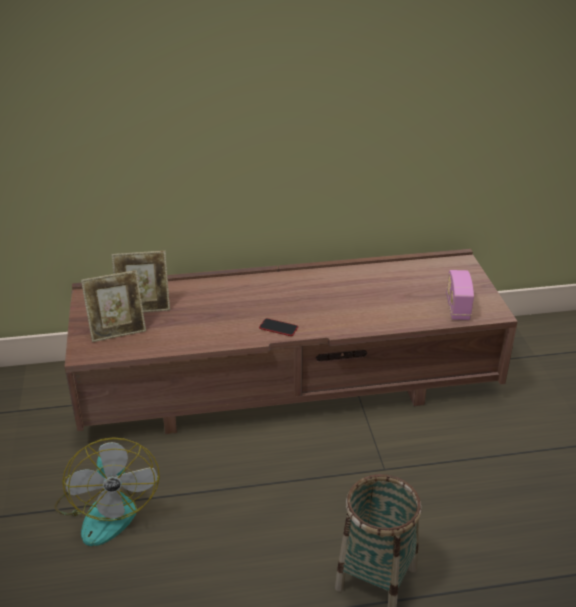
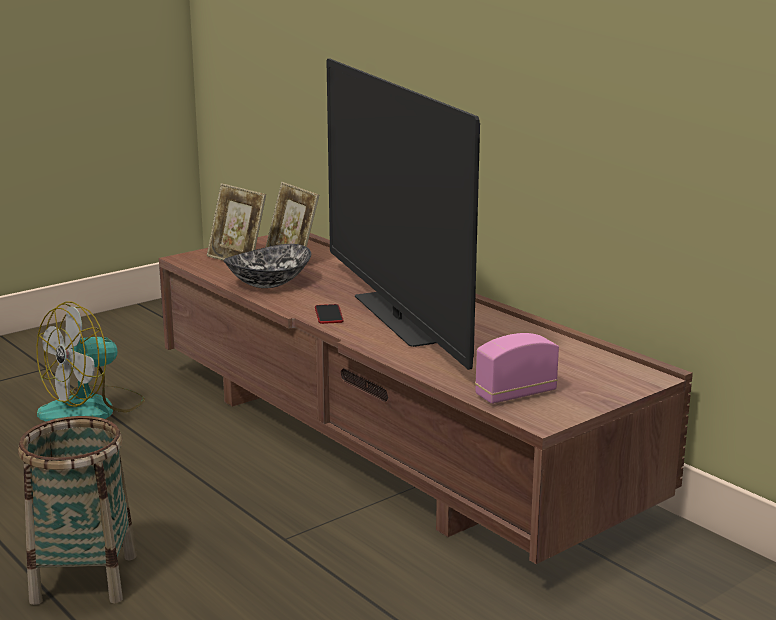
camera: 60 degrees right, 15 degrees down
(187, 332) = (268, 283): none -> bowl
(310, 306) = (395, 319): none -> television

